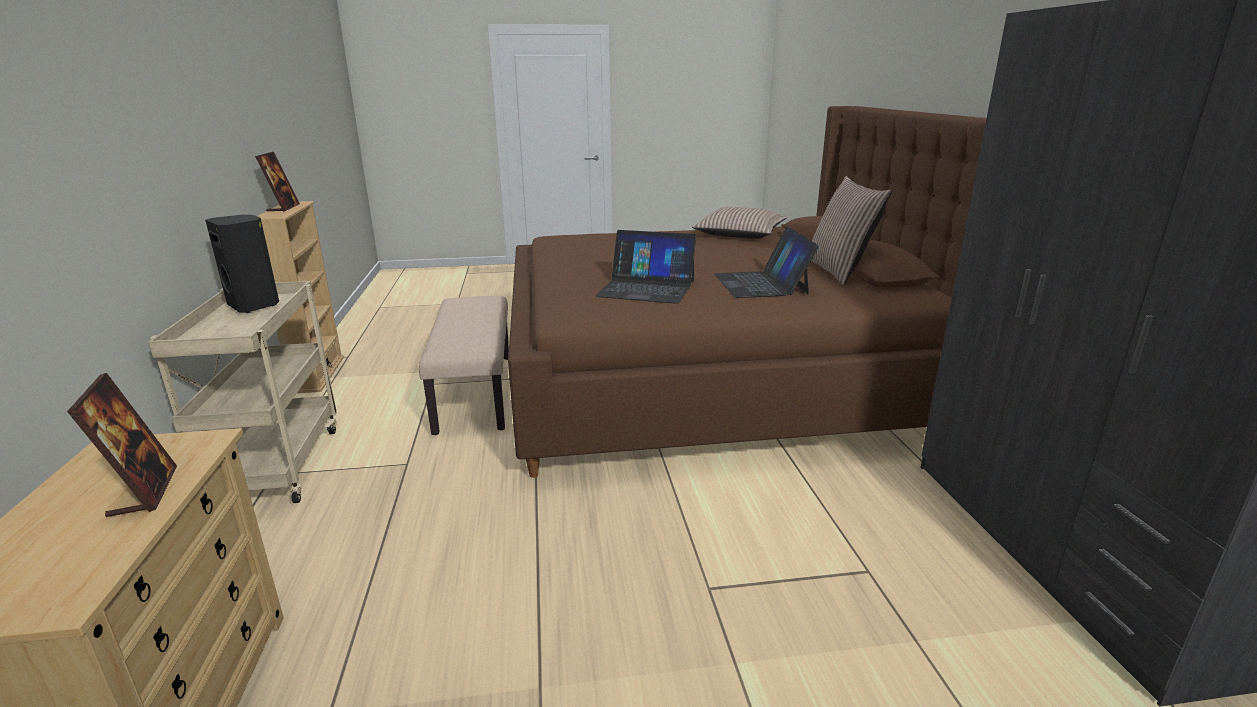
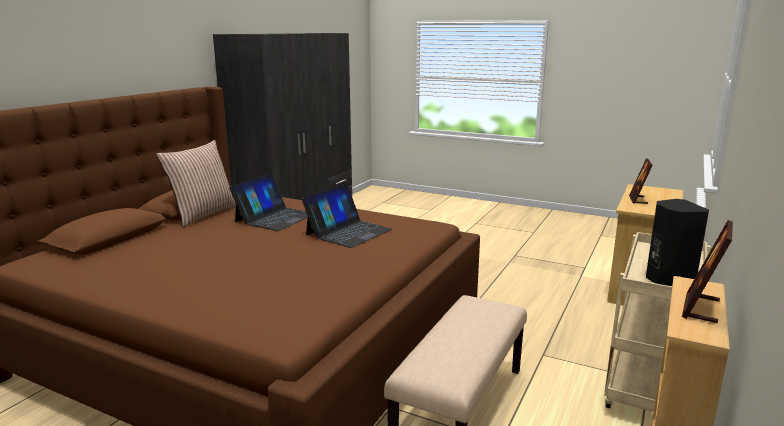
camera: 145 degrees left, 5 degrees down
(646, 288) = (348, 232): laptop -> laptop turned 75 degrees clockwise
(740, 234) = (108, 271): pillow -> none

